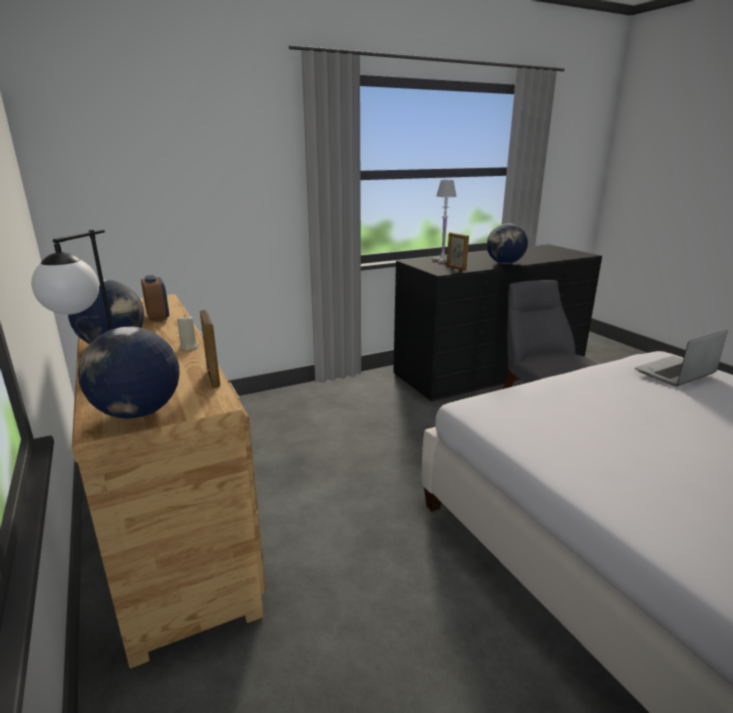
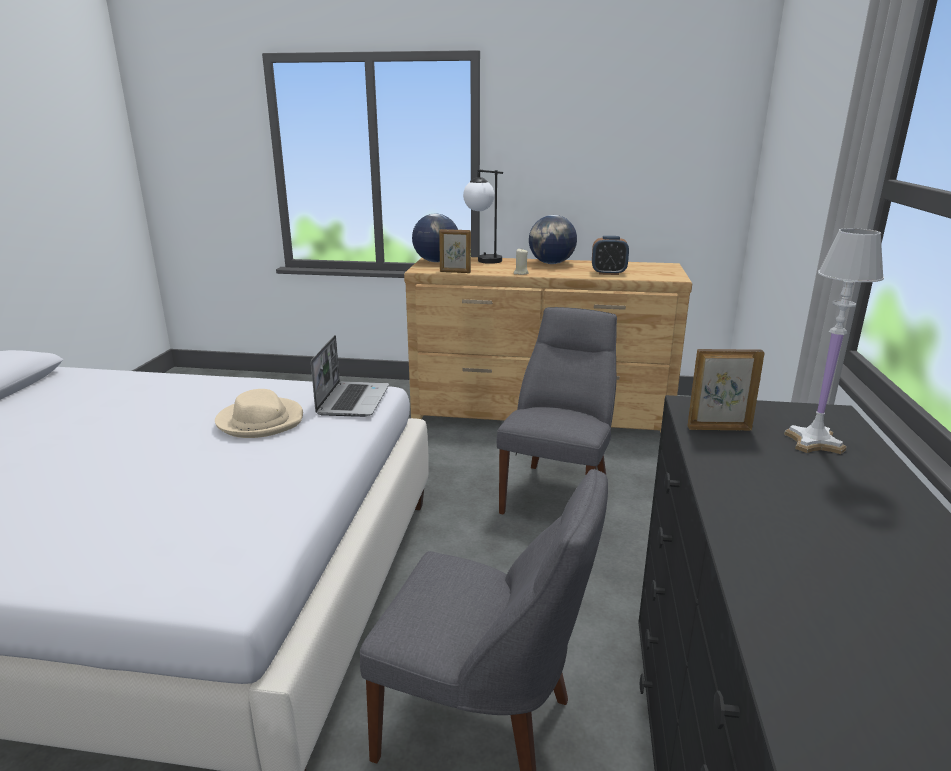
camera: 125 degrees right, 0 degrees up
(339, 453) = (558, 493): none -> grey chair
(504, 263) = (741, 505): globe -> none
(595, 422) = (261, 421): none -> beige hat
(675, 373) = (197, 528): laptop -> laptop (353, 400)

